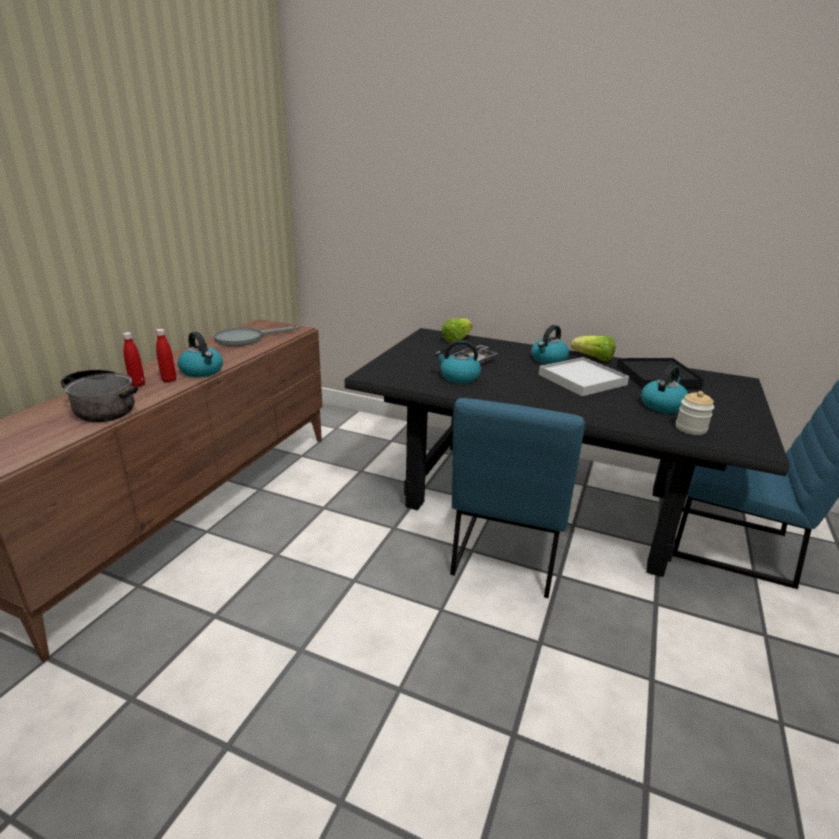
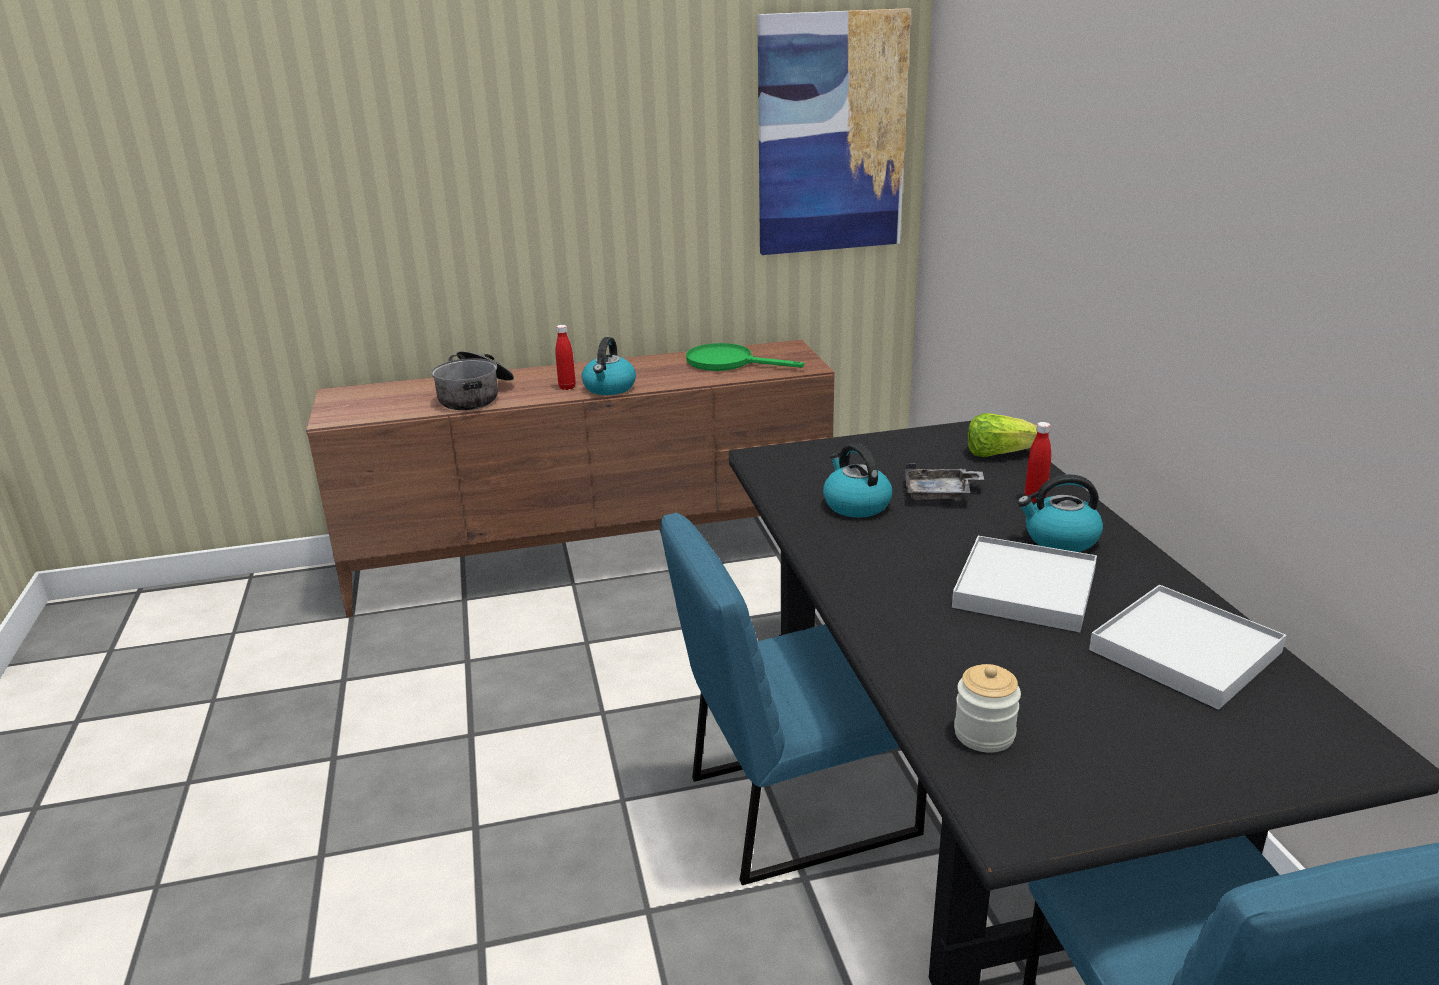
camera: 55 degrees right, 0 degrees up
(138, 385) = (538, 383): red bottle -> red bottle (1035, 498)
(246, 338) = (728, 363): grey frying pan -> green frying pan
(252, 177) = (831, 134): none -> picture
(593, 358) = (1151, 571): lettuce -> none
(657, 377) = (1185, 651): black tray -> white tray
(662, 405) = (1044, 686): kettle -> none

